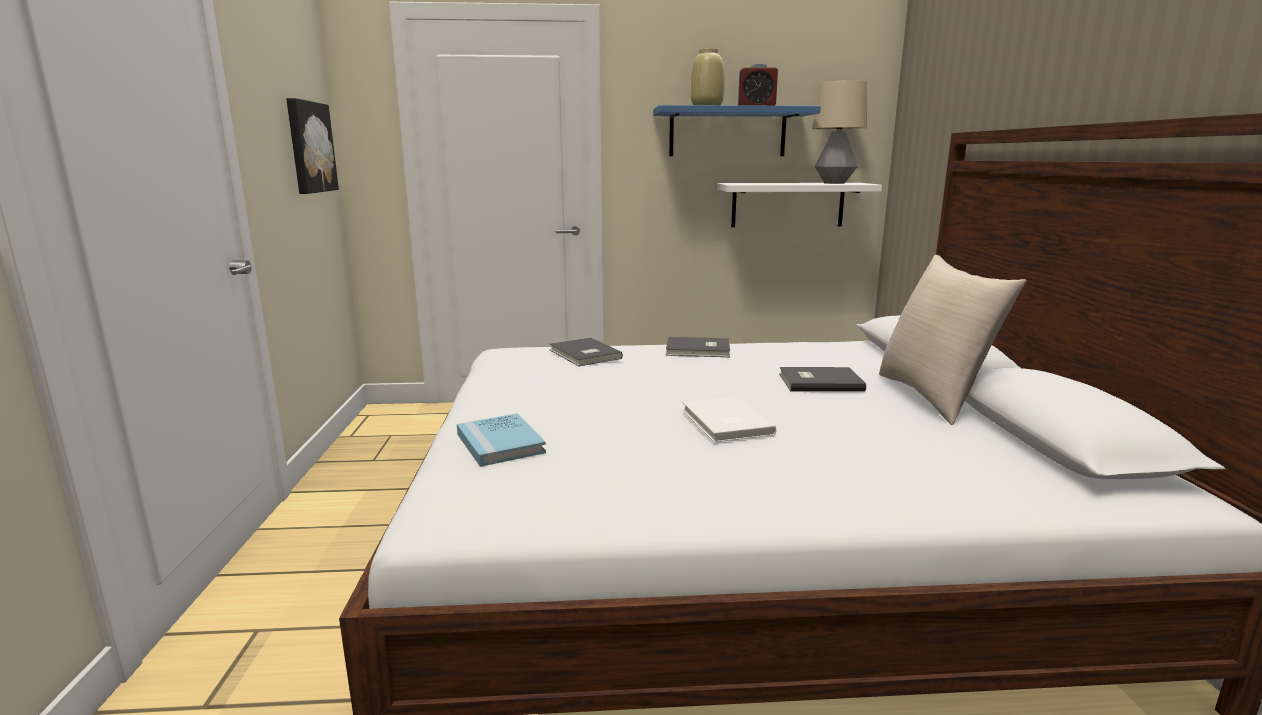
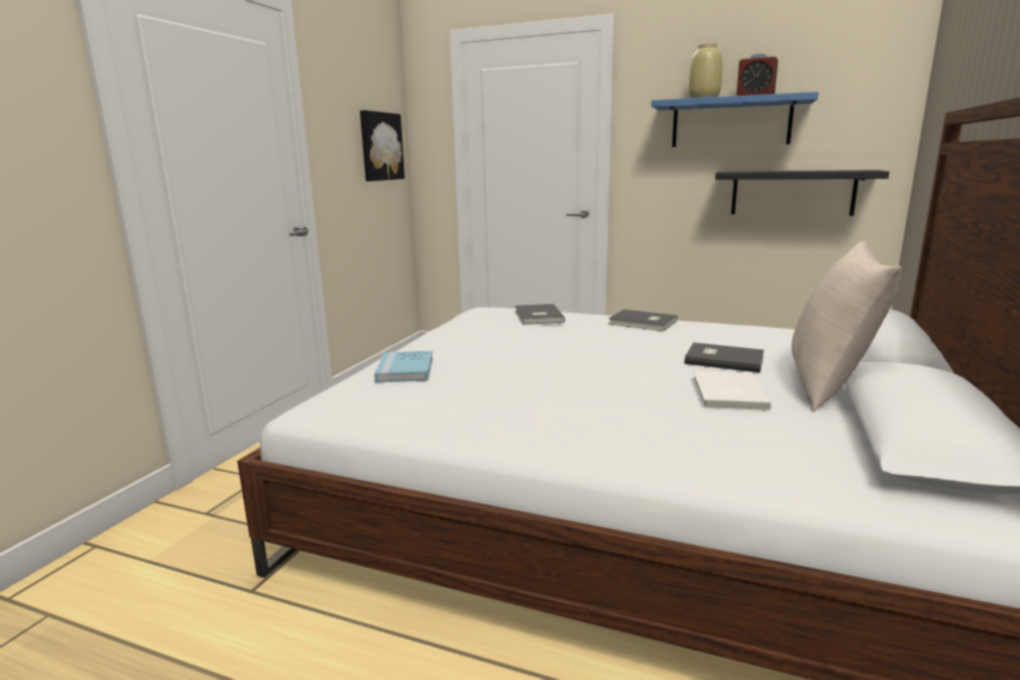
camera: 25 degrees right, 0 degrees up
(725, 423) = (589, 379): white book -> white book (726, 394)
(787, 205) = (792, 193): white shelf -> black shelf
(835, 183) = (840, 170): table lamp -> none

